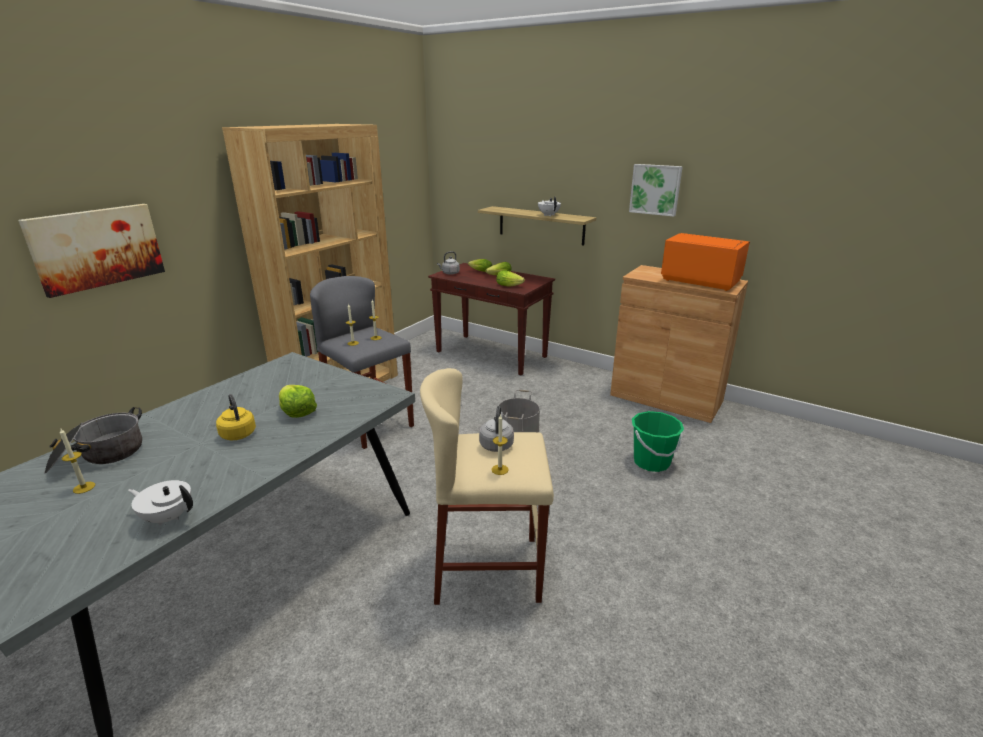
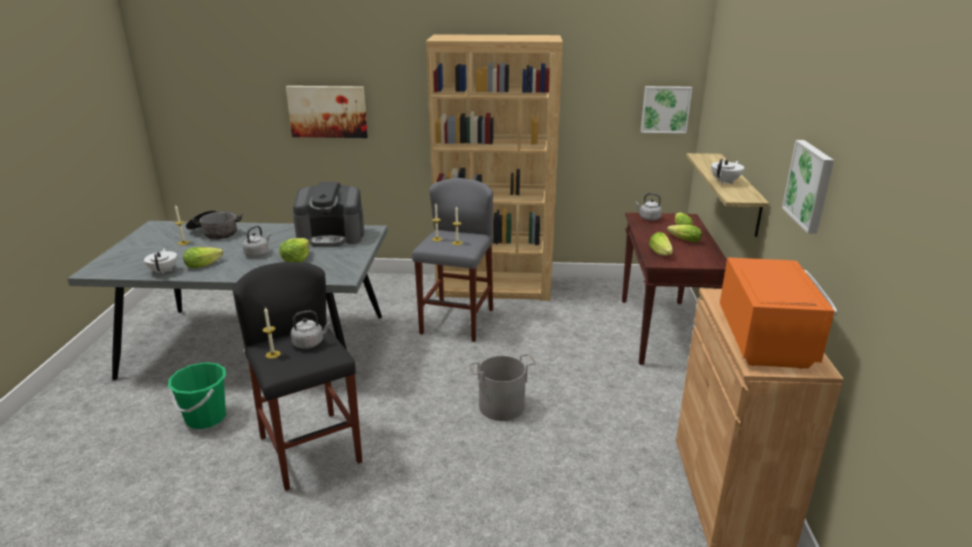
camera: 60 degrees right, 0 degrees up
(205, 477) = (205, 264): none -> lettuce
(238, 433) = (258, 253): yellow kettle -> grey kettle
(268, 382) = (331, 236): none -> coffee machine
(411, 186) = (665, 109): none -> picture
(488, 568) = (310, 449): beige stool -> black stool
(651, 462) = (553, 511): green bucket -> green bucket (206, 418)

